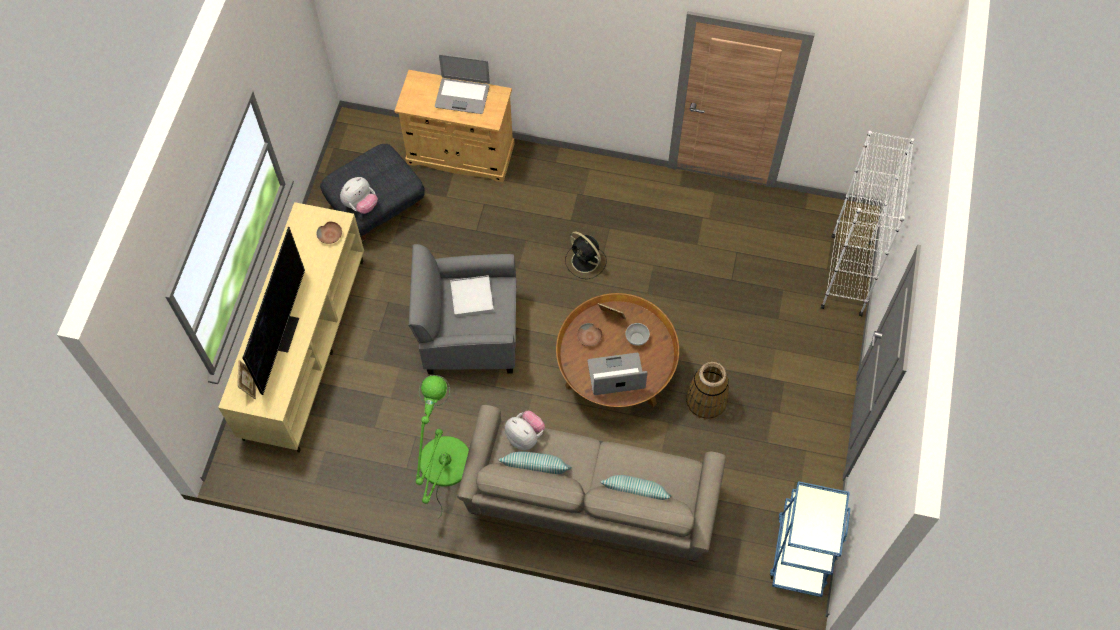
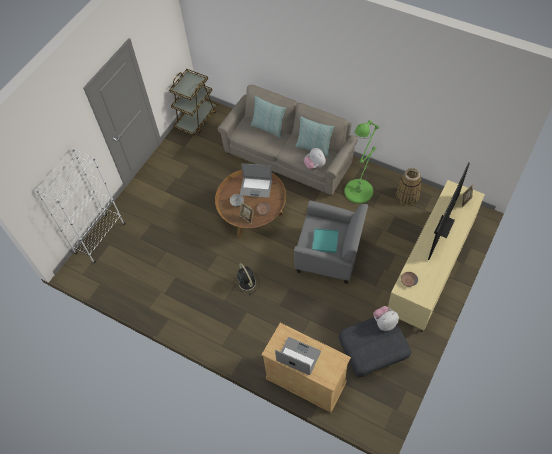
camera: 160 degrees left, 5 degrees down
(472, 297) = (325, 241): white tray -> turquoise tray
(706, 400) = (210, 191): basket -> basket (407, 195)
(801, 551) = (196, 119): blue cart -> brown cart

